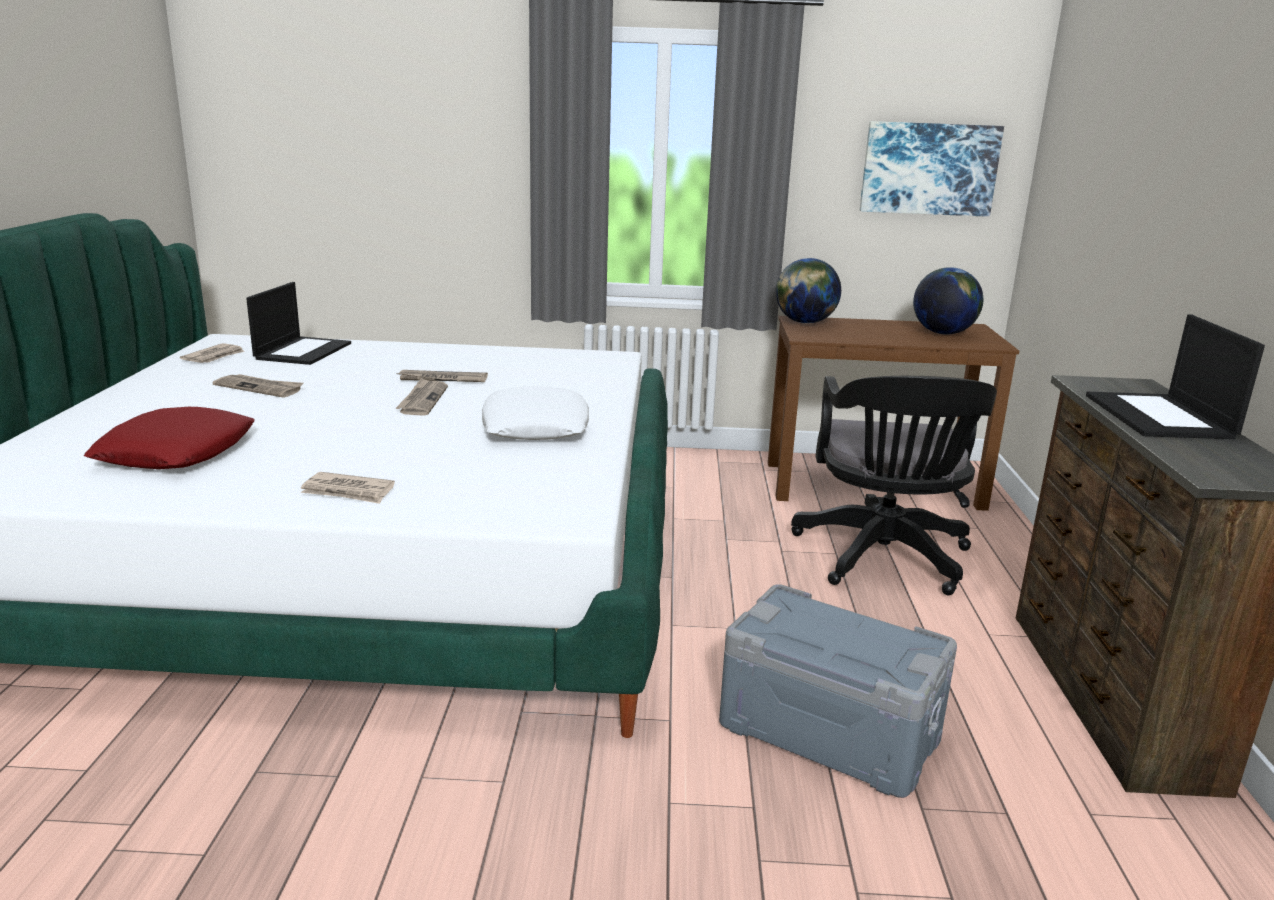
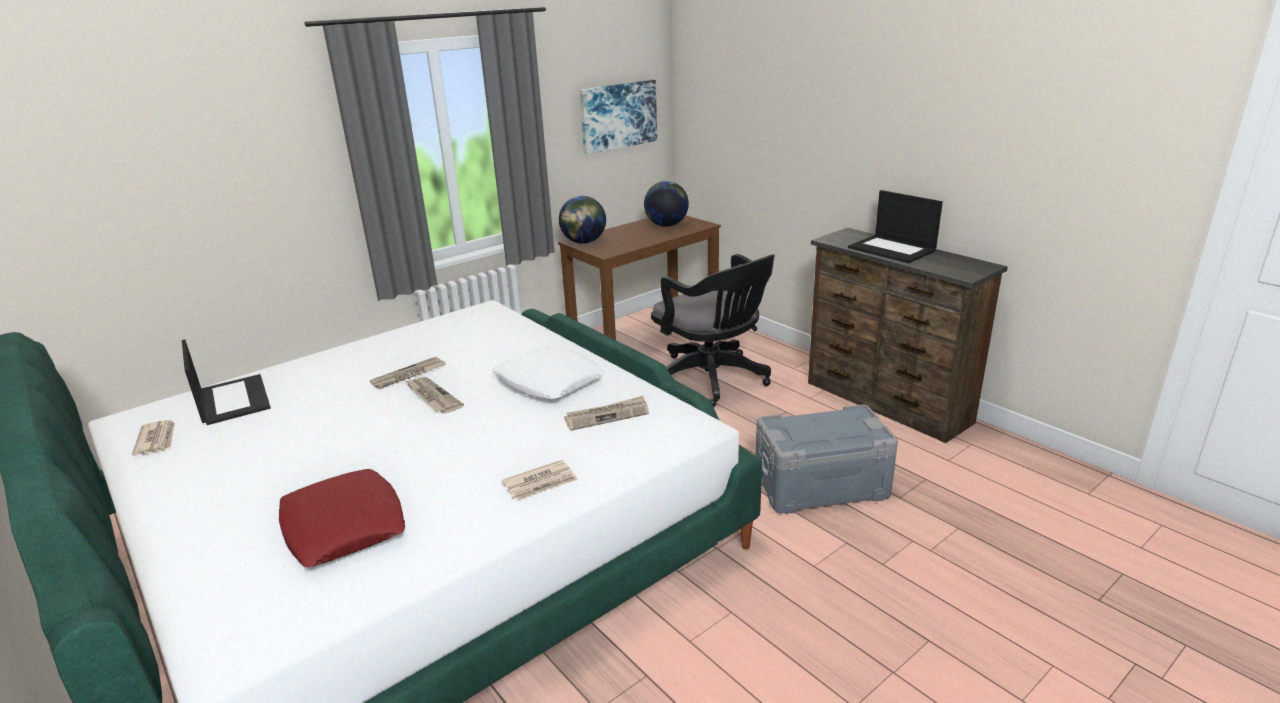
camera: 40 degrees left, 5 degrees up
(260, 388) = (277, 446): newspaper -> newspaper (607, 415)

